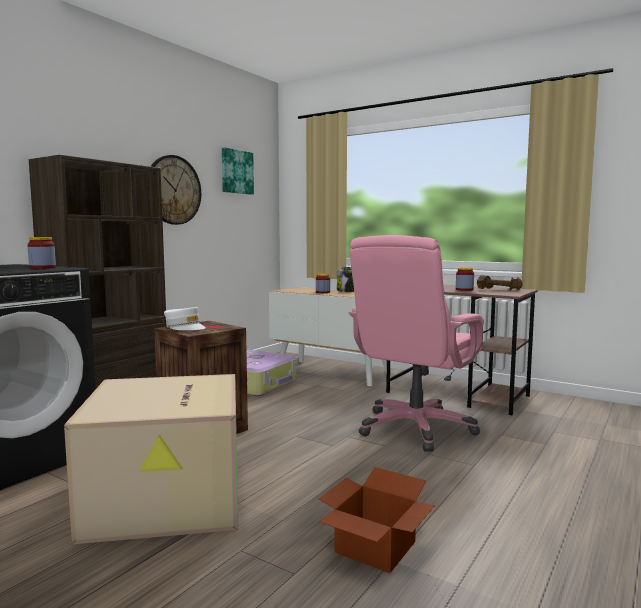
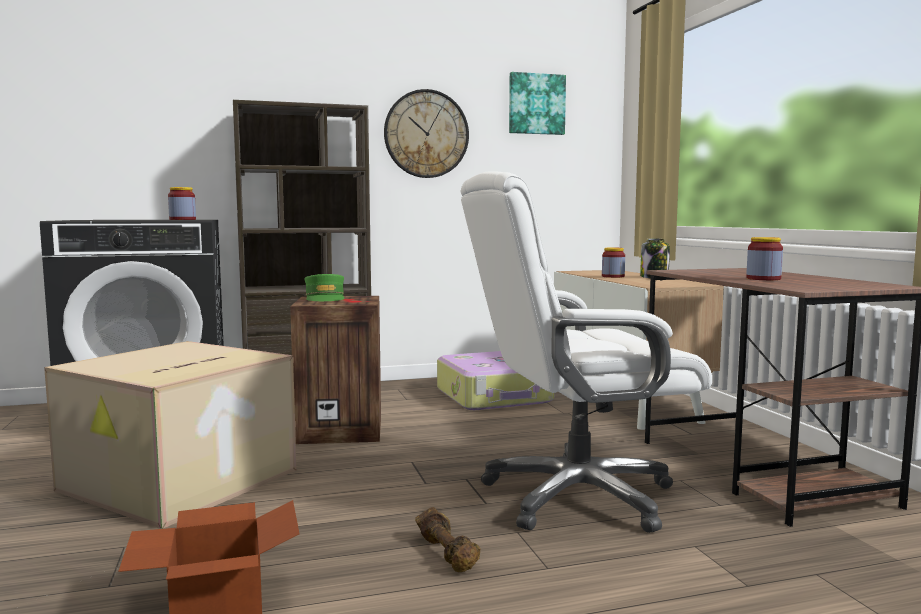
camera: 40 degrees right, 0 degrees up
(185, 327) = (325, 298): white cap -> green cap
(415, 428) = (576, 496): pink office chair -> white office chair
(499, 289) = (836, 282): brown dumbbell -> brown dumbbell (447, 553)

